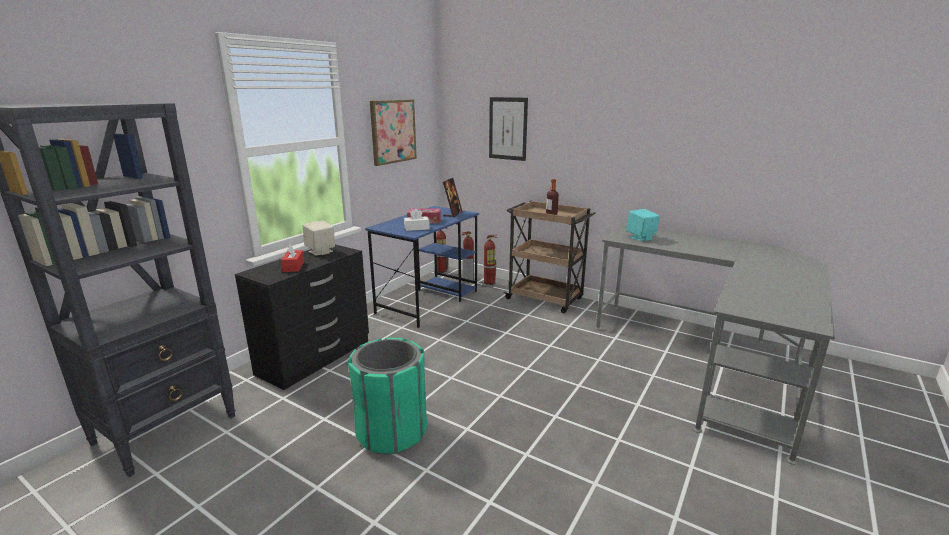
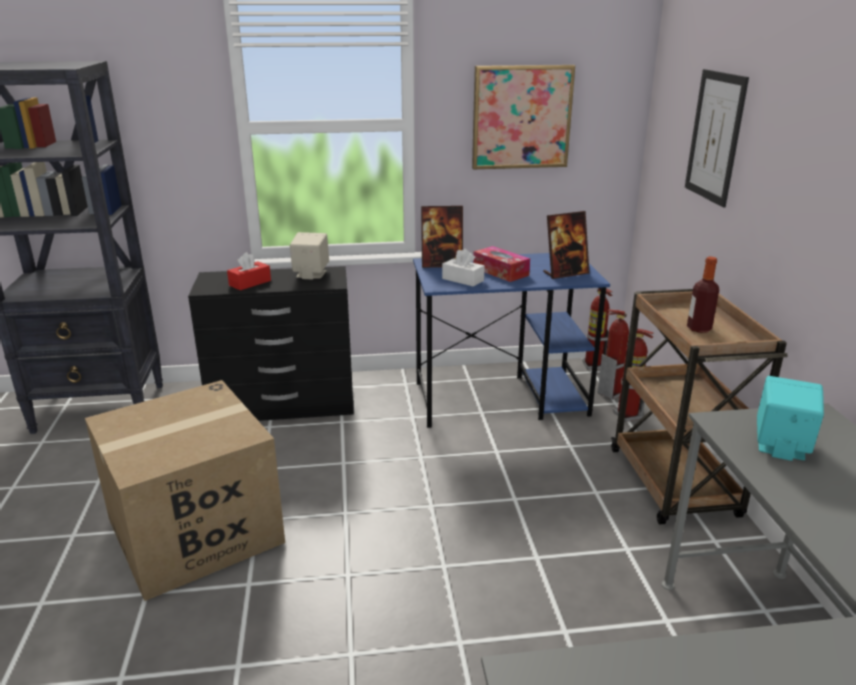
camera: 50 degrees right, 5 degrees up
(388, 226) = (441, 264): none -> picture frame
(392, 432) = (194, 531): green trash can -> cardboard box

